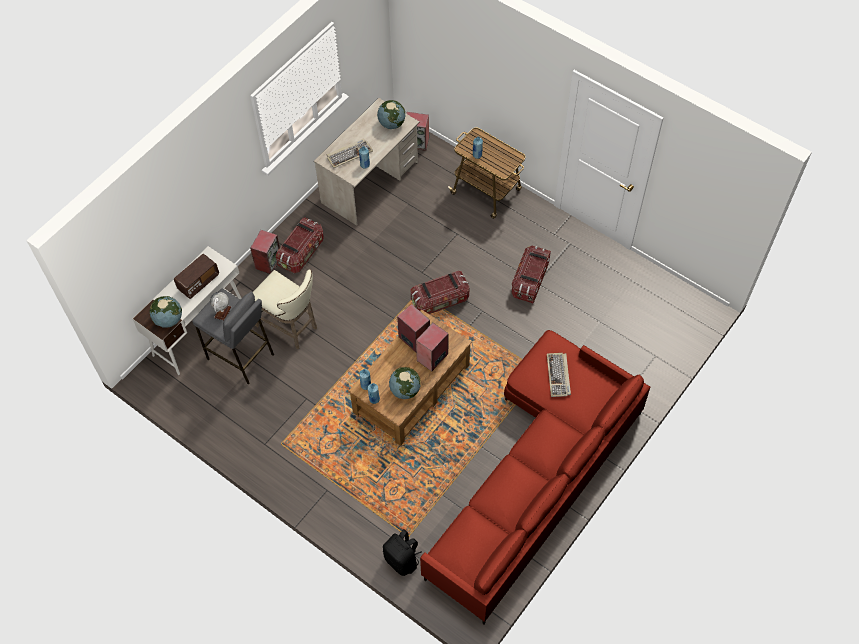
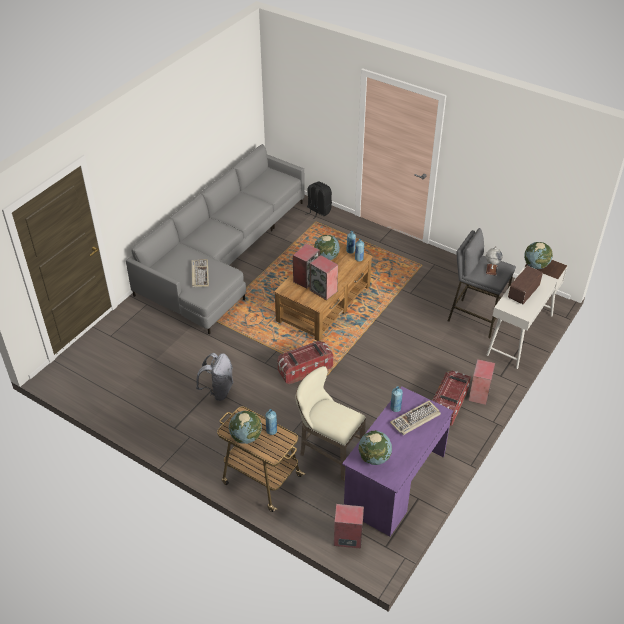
camera: 175 degrees right, 15 degrees down
(290, 327) = (440, 341): beige stool -> beige stool (328, 453)
(370, 183) = (394, 483): beige desk -> purple desk
(499, 150) = (246, 437): none -> globe
(530, 280) = (218, 391): storage box -> grey backpack
(536, 475) = (222, 256): red sofa -> grey sofa

